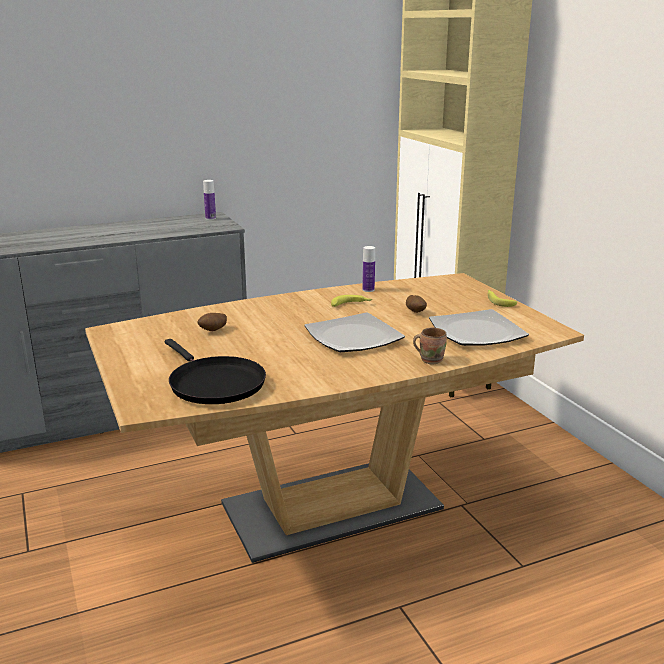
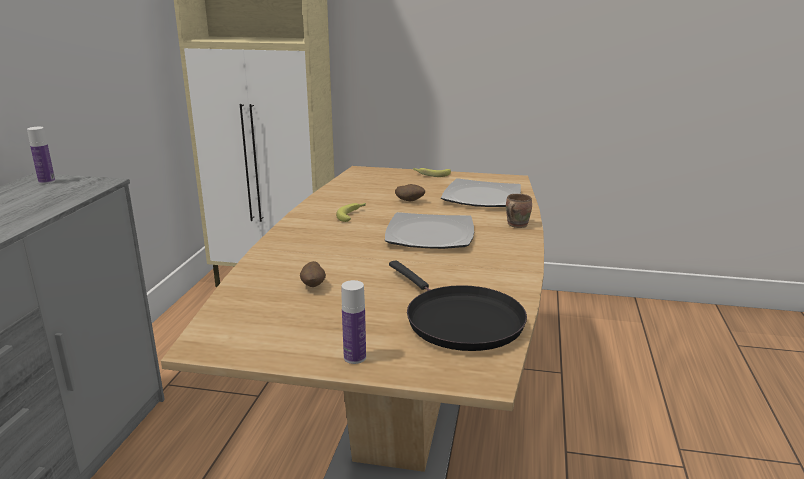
camera: 55 degrees left, 0 degrees up
(213, 383) = (459, 320): black frying pan -> black frying pan turned 60 degrees clockwise
(368, 290) = (328, 200): bottle -> bottle (355, 357)

